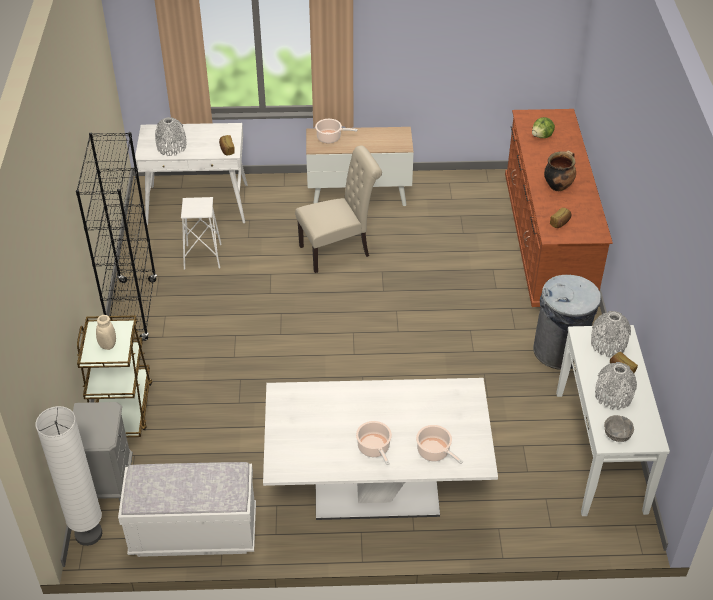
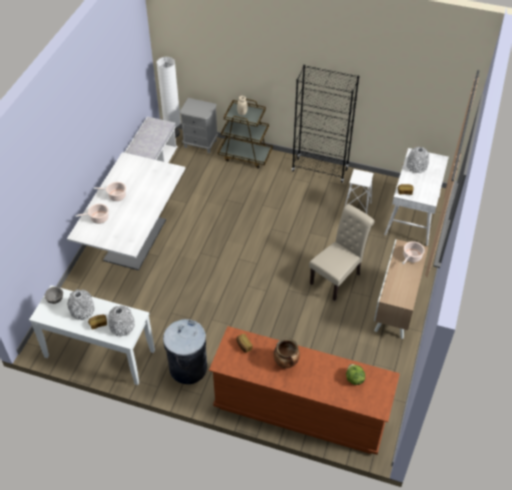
camera: 110 degrees right, 5 degrees up
(339, 250) = (337, 277): beige chair -> beige chair turned 135 degrees counterclockwise

